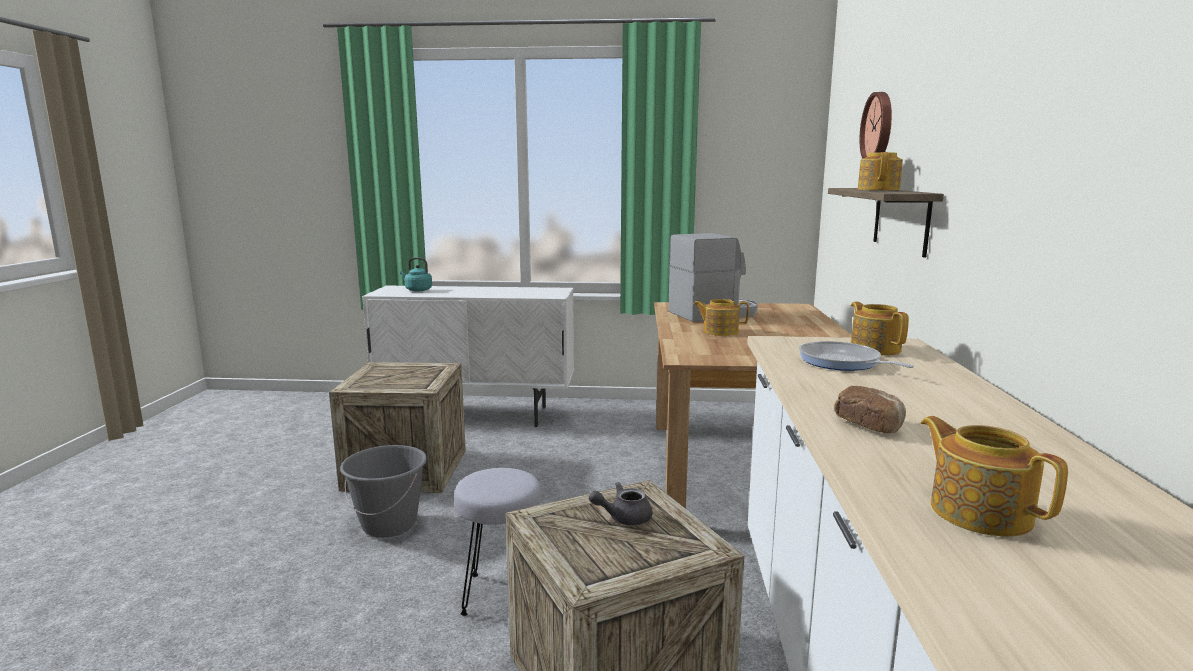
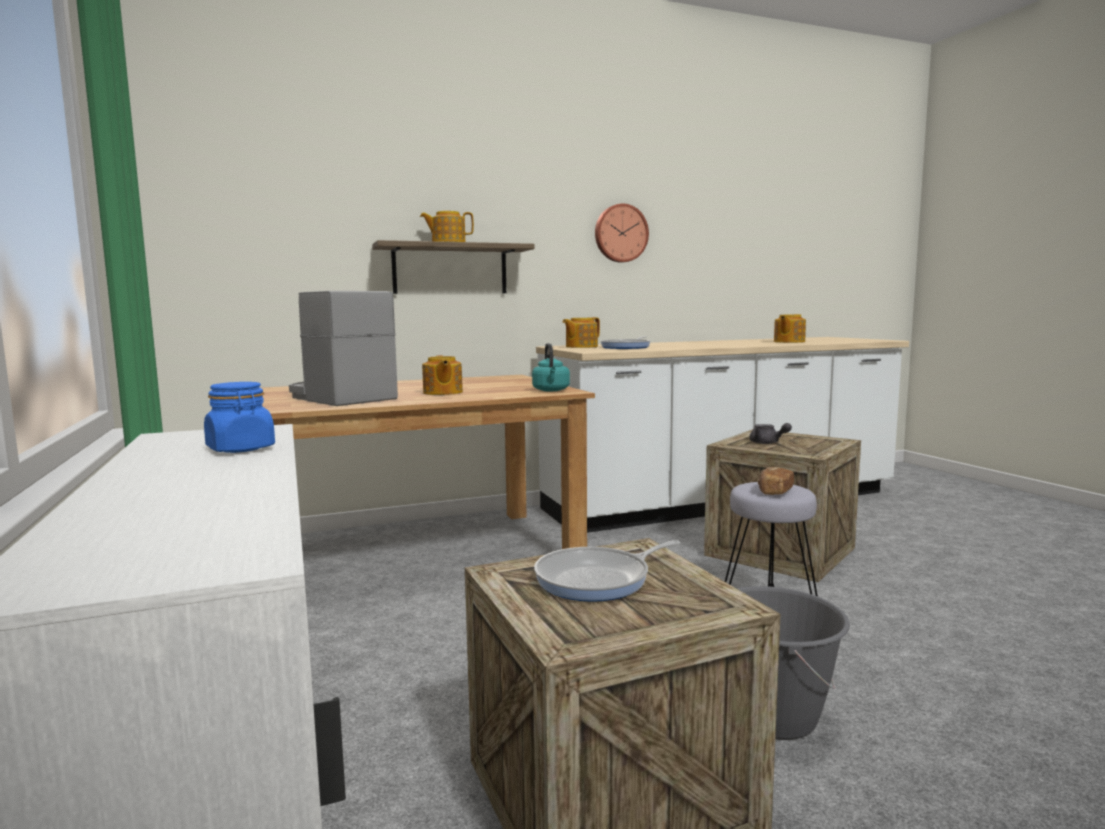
camera: 115 degrees left, 5 degrees down
(409, 376) = (598, 580): none -> frying pan
(417, 290) = (153, 528): turquoise kettle -> turquoise kettle (551, 390)
(510, 294) = (241, 449): none -> blue jar
(869, 425) = (730, 344): bread -> bread (774, 492)
(879, 128) = (368, 186): wall clock -> wall clock (620, 233)

